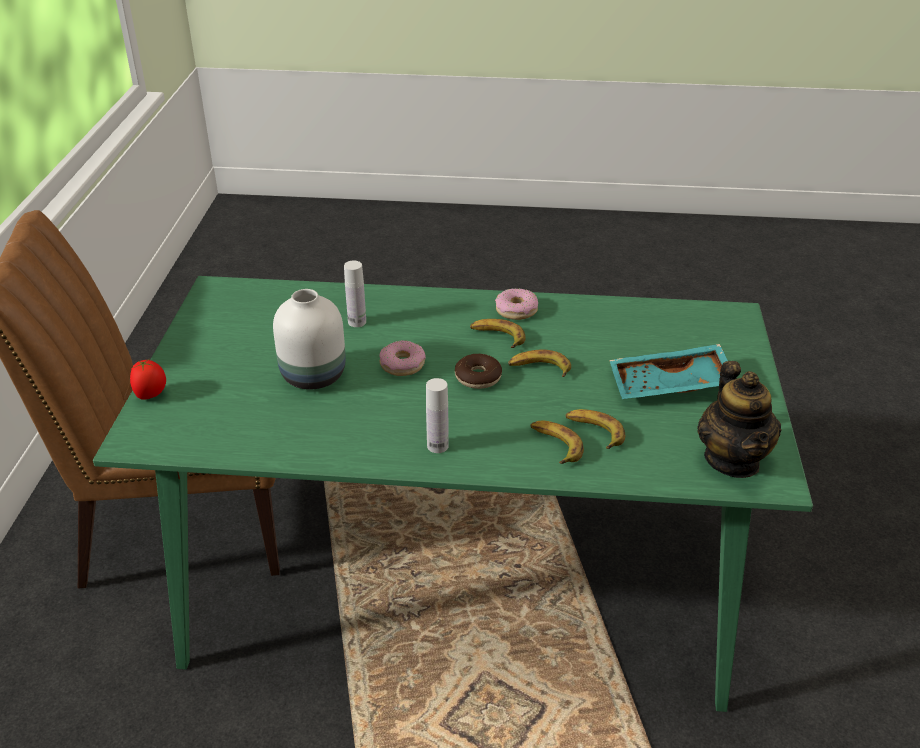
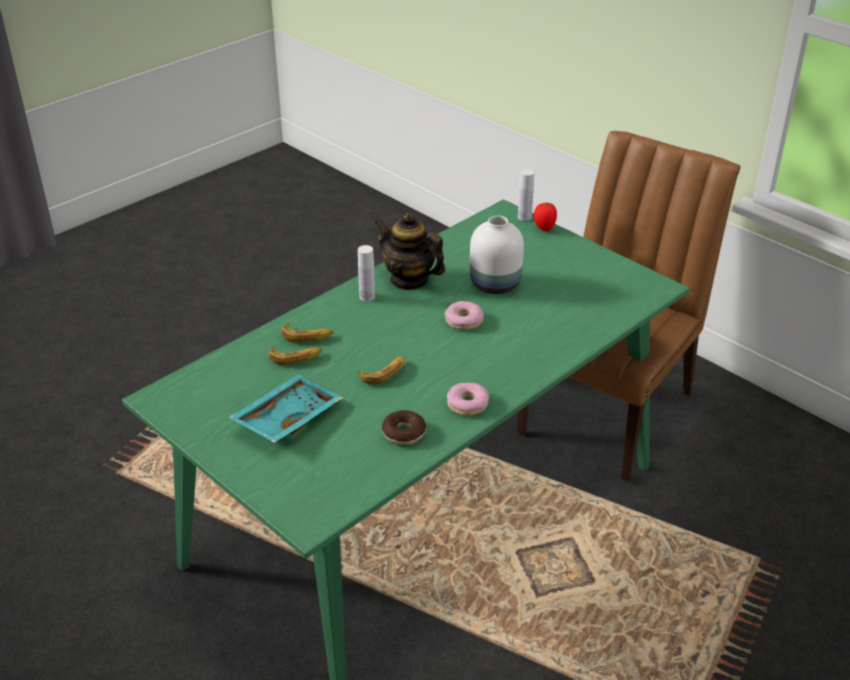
camera: 130 degrees right, 0 degrees up
(357, 322) = (540, 325): white bottle -> white bottle (524, 217)
(478, 378) = (409, 343): donut -> donut (404, 433)
(497, 337) = (444, 375): banana -> none
(732, 460) = (194, 394): teapot -> teapot (409, 280)

